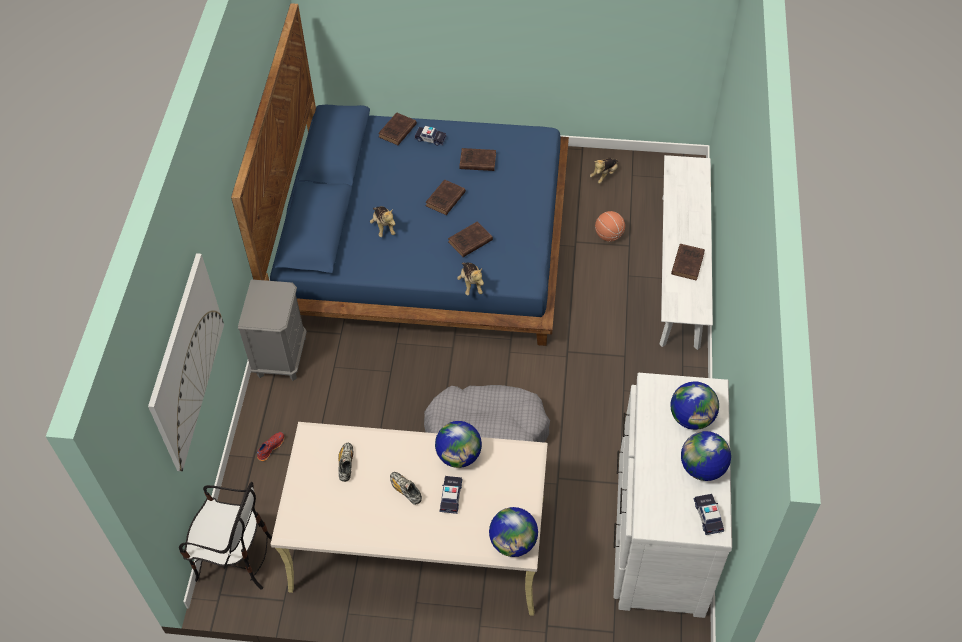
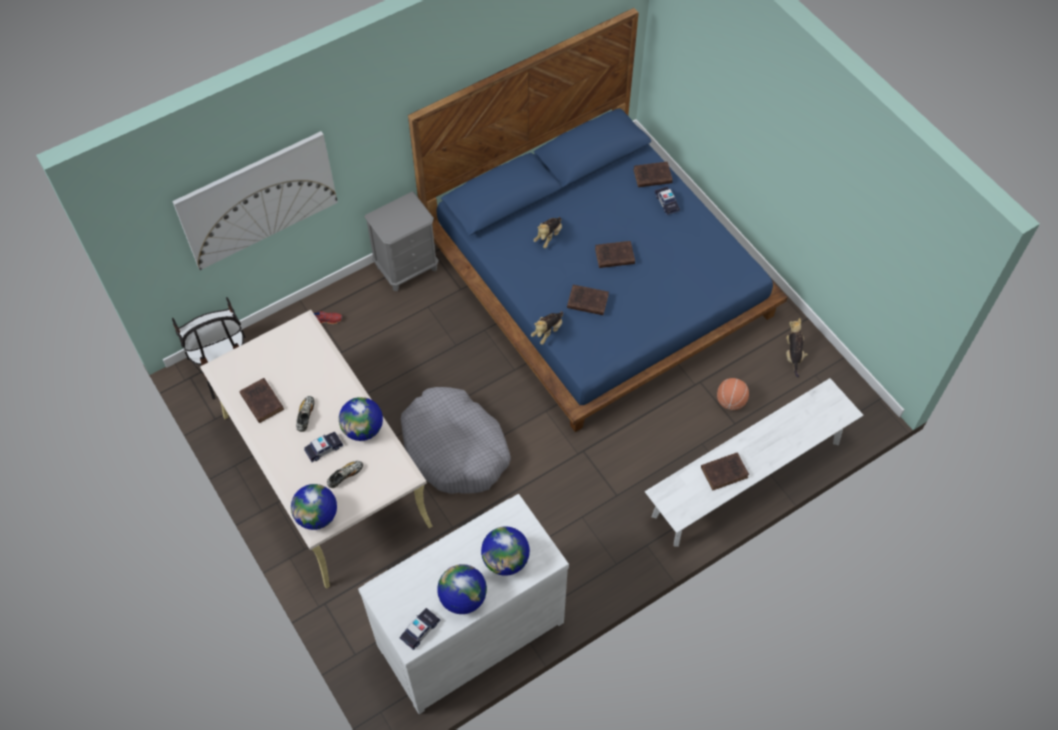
camera: 50 degrees right, 5 degrees up
(346, 464) = (297, 364): shoe -> shoe (345, 476)
(476, 161) = (675, 249): brown book -> brown book (261, 401)
(604, 175) = (793, 354): plush toy -> plush toy turned 90 degrees clockwise

